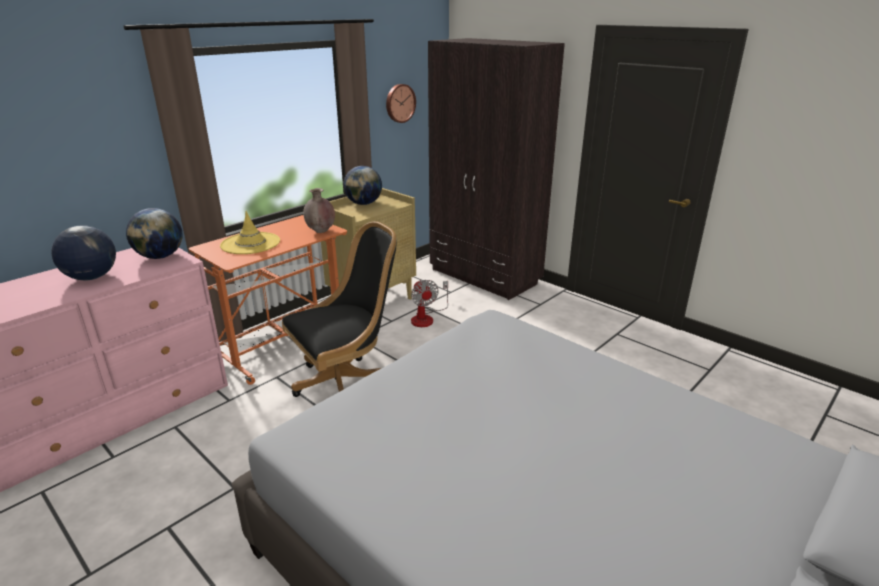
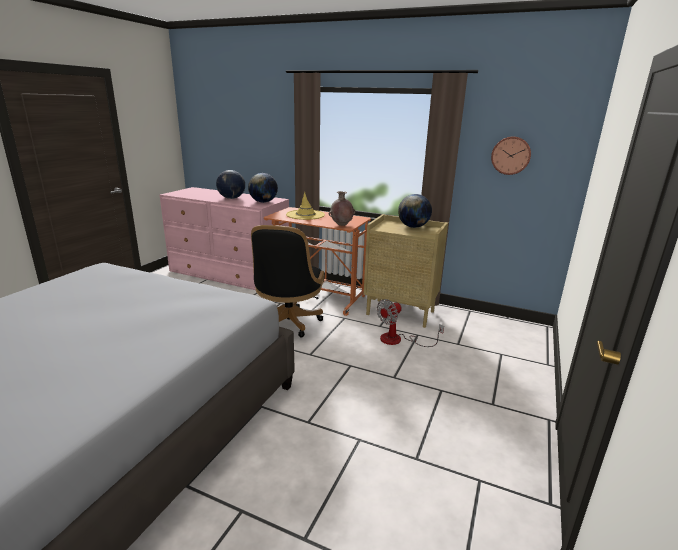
camera: 70 degrees right, 5 degrees down
(345, 380) = (288, 325): black office chair -> black office chair turned 60 degrees clockwise
(484, 276) = (513, 358): brown wardrobe -> none

